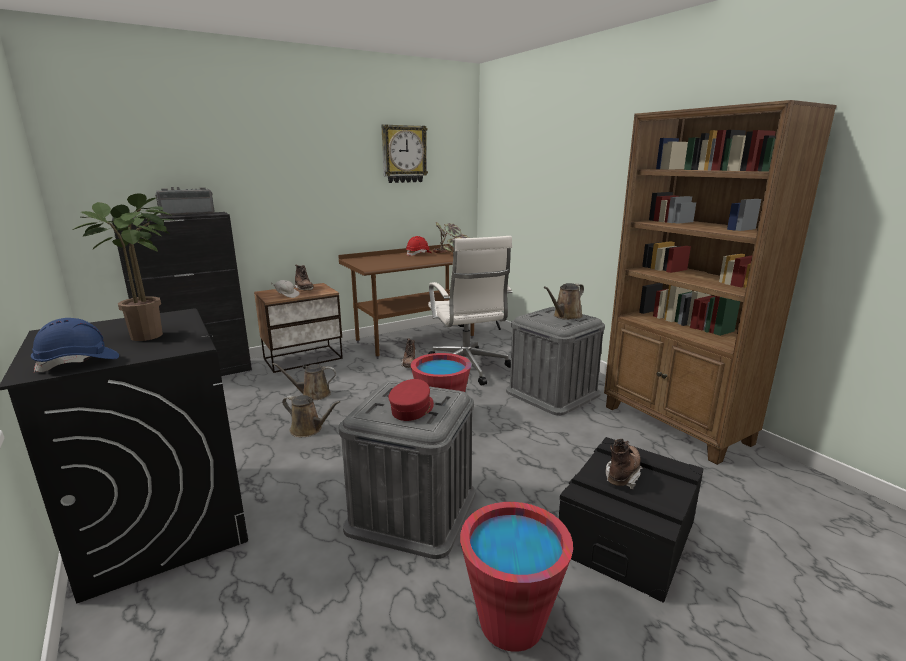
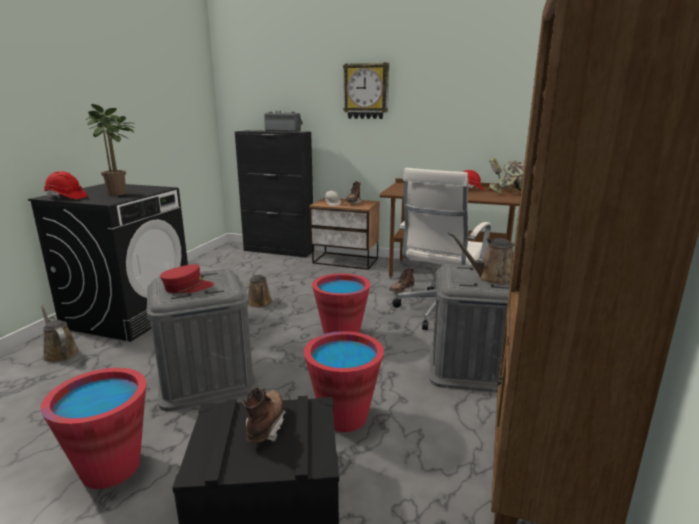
camera: 50 degrees right, 0 degrees up
(78, 363) = (66, 197): blue hard hat -> red hard hat
(313, 394) = (304, 285): brown watering can -> brown watering can (60, 353)
(404, 154) = (478, 84): wall clock -> wall clock (366, 91)
(560, 464) = (344, 417): none -> red bucket
(622, 475) = (265, 426): brown boot -> brown boot turned 75 degrees counterclockwise

